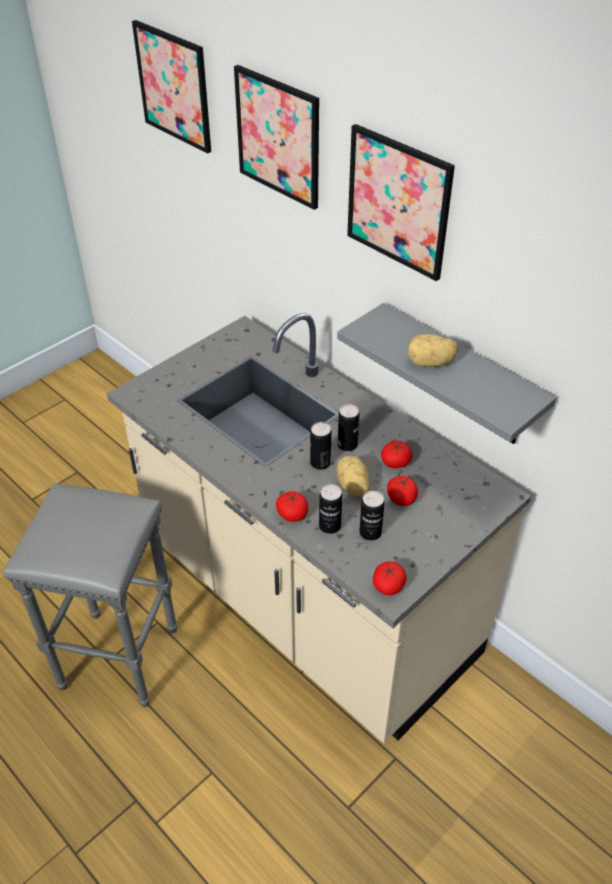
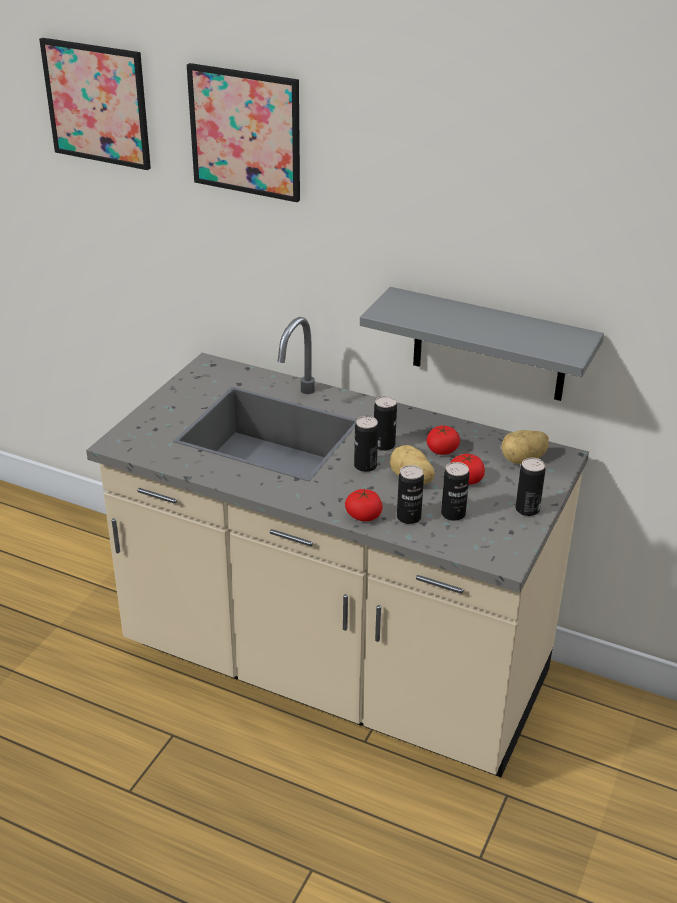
camera: 20 degrees left, 10 degrees down
(116, 658) = (140, 786): grey stool -> none
(388, 585) = (498, 554): tomato -> none
(398, 202) = (402, 170): picture -> none
(430, 363) = (470, 326): potato -> potato (523, 459)
(439, 545) = (527, 509): none -> can

